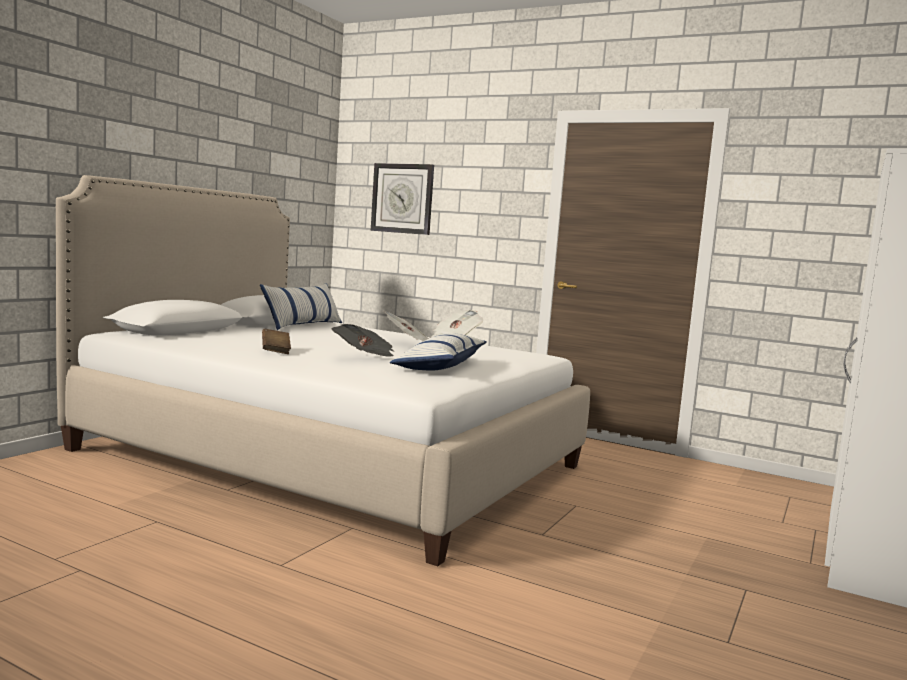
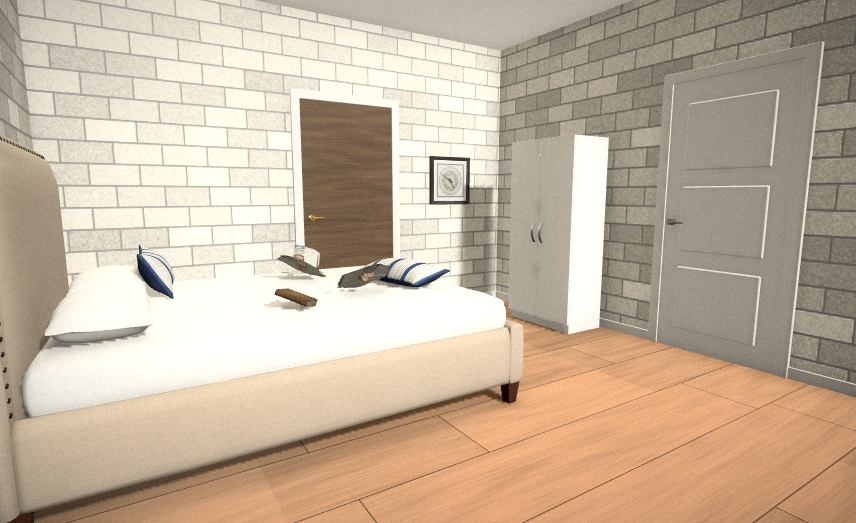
camera: 60 degrees left, 0 degrees up
(402, 198) = (140, 154): wall clock -> wall clock (449, 180)

